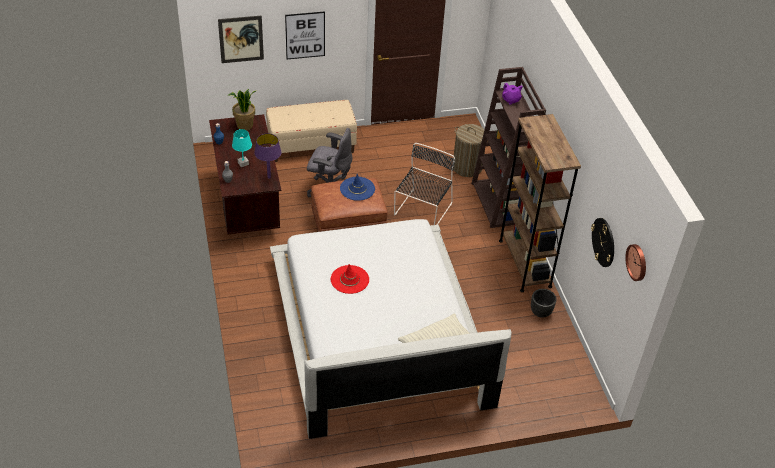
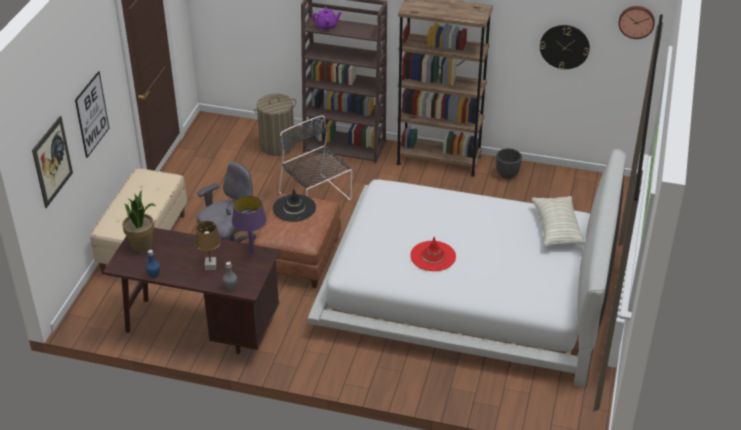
camera: 60 degrees left, 5 degrees down
(243, 163) = (211, 266): turquoise table lamp -> brown table lamp
(357, 189) = (294, 208): blue hat -> black hat

